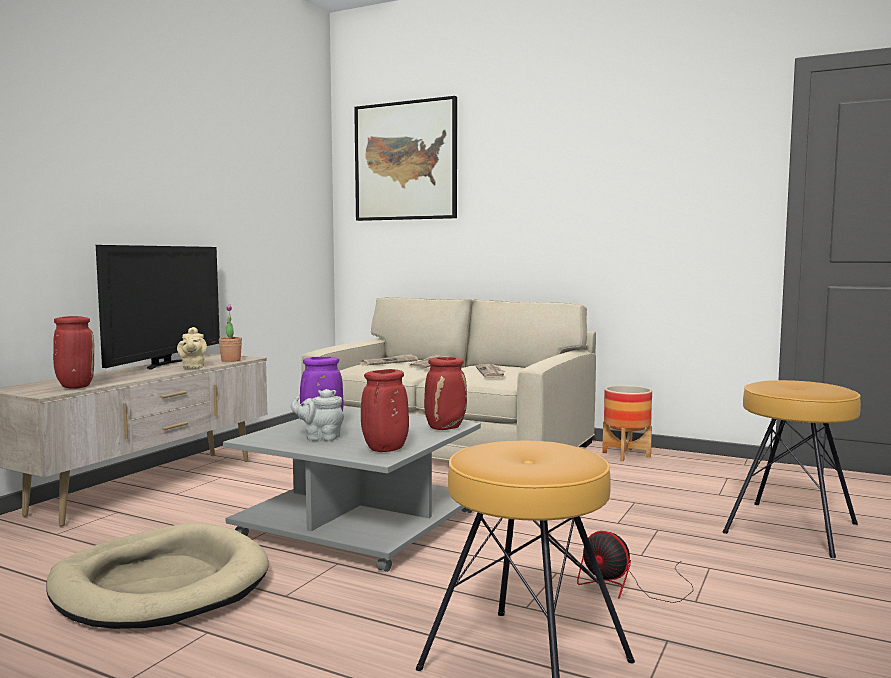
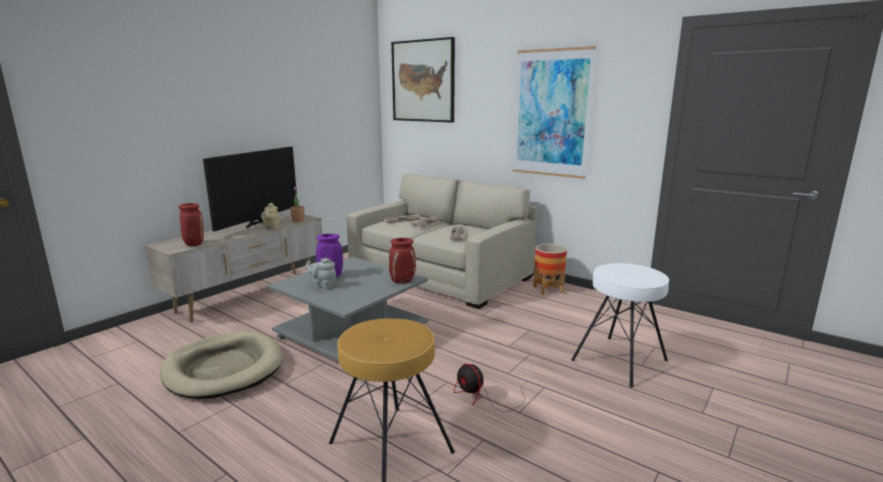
camera: 10 degrees right, 10 degrees up
(385, 450) = (353, 299): red vase -> none
(612, 196) = (551, 113): none -> picture
(792, 528) = (620, 360): brown stool -> white stool

